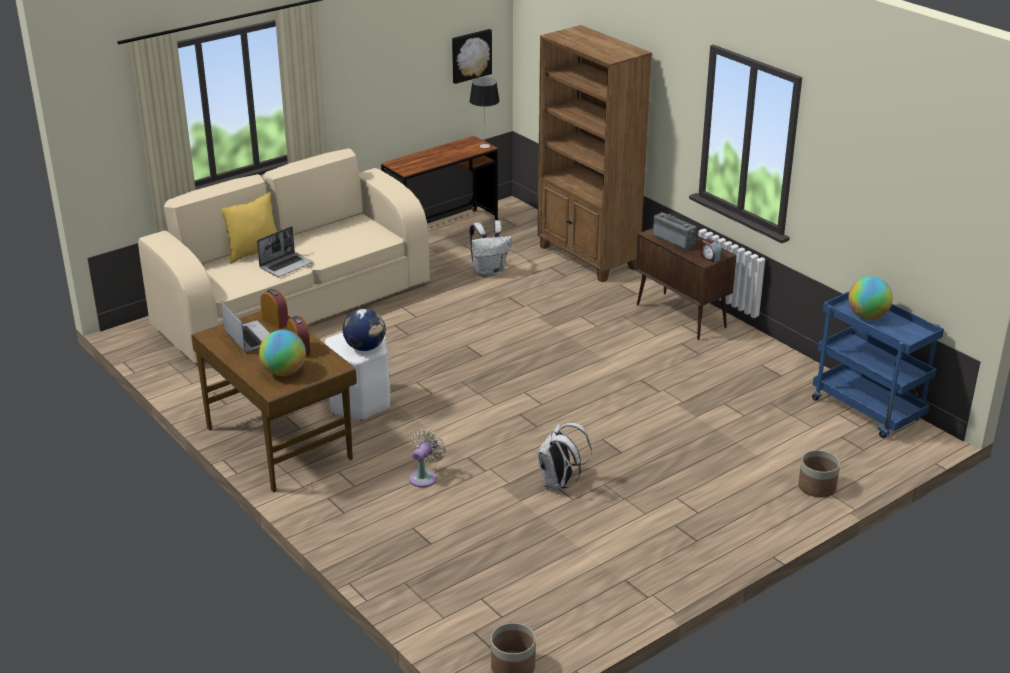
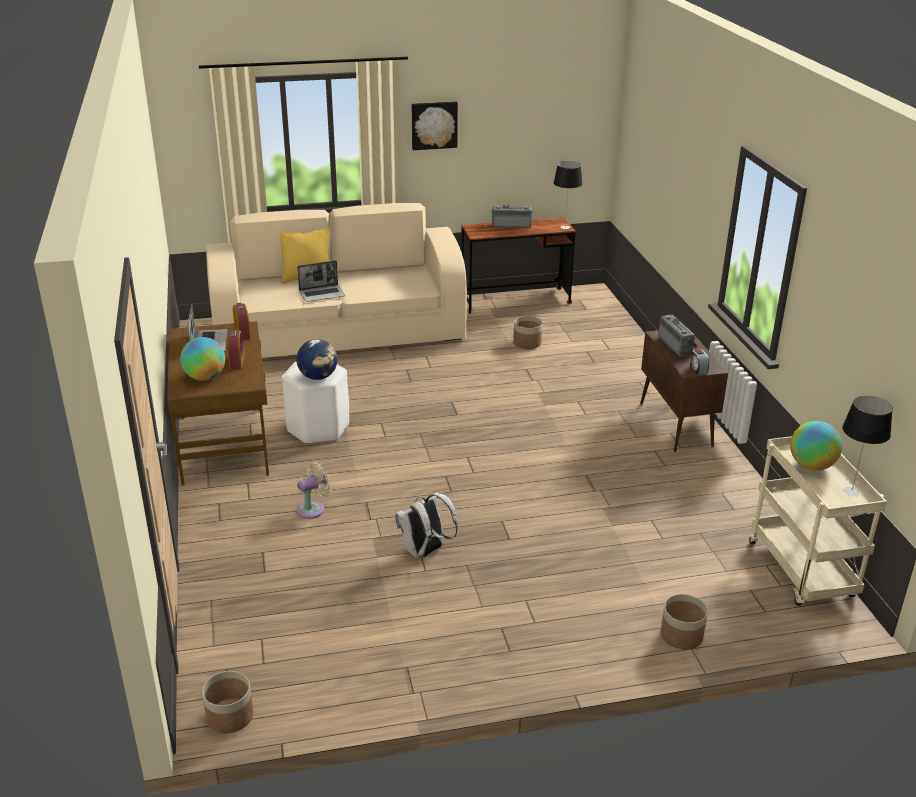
camera: 25 degrees right, 0 degrees up
(431, 153) = (511, 225): none -> radio
(470, 55) = (568, 139): picture -> picture (434, 125)
(489, 272) = (527, 343): white backpack -> planter
(588, 258) = (628, 351): brown bookcase -> none
(868, 411) = (803, 571): blue cart -> beige cart
(910, 329) = (851, 491): none -> table lamp

